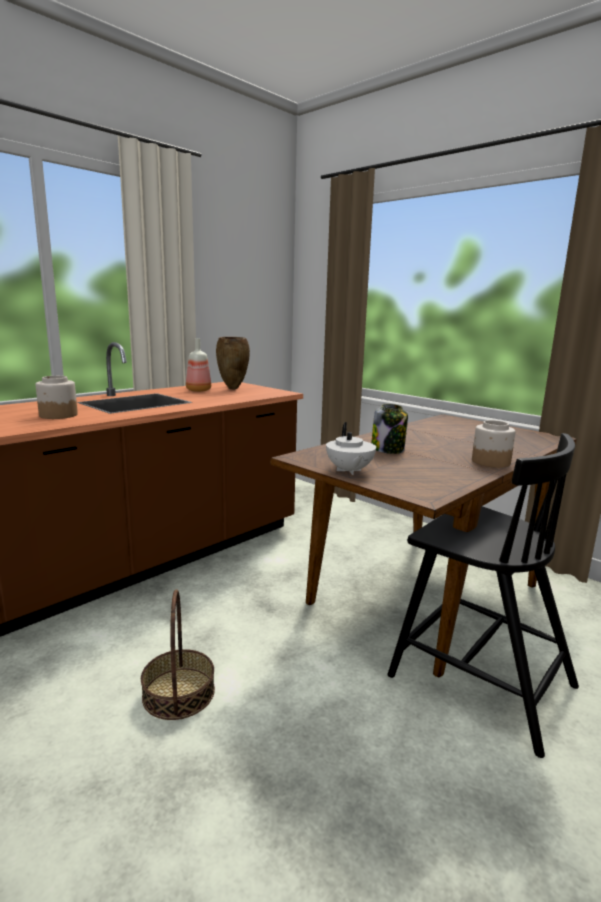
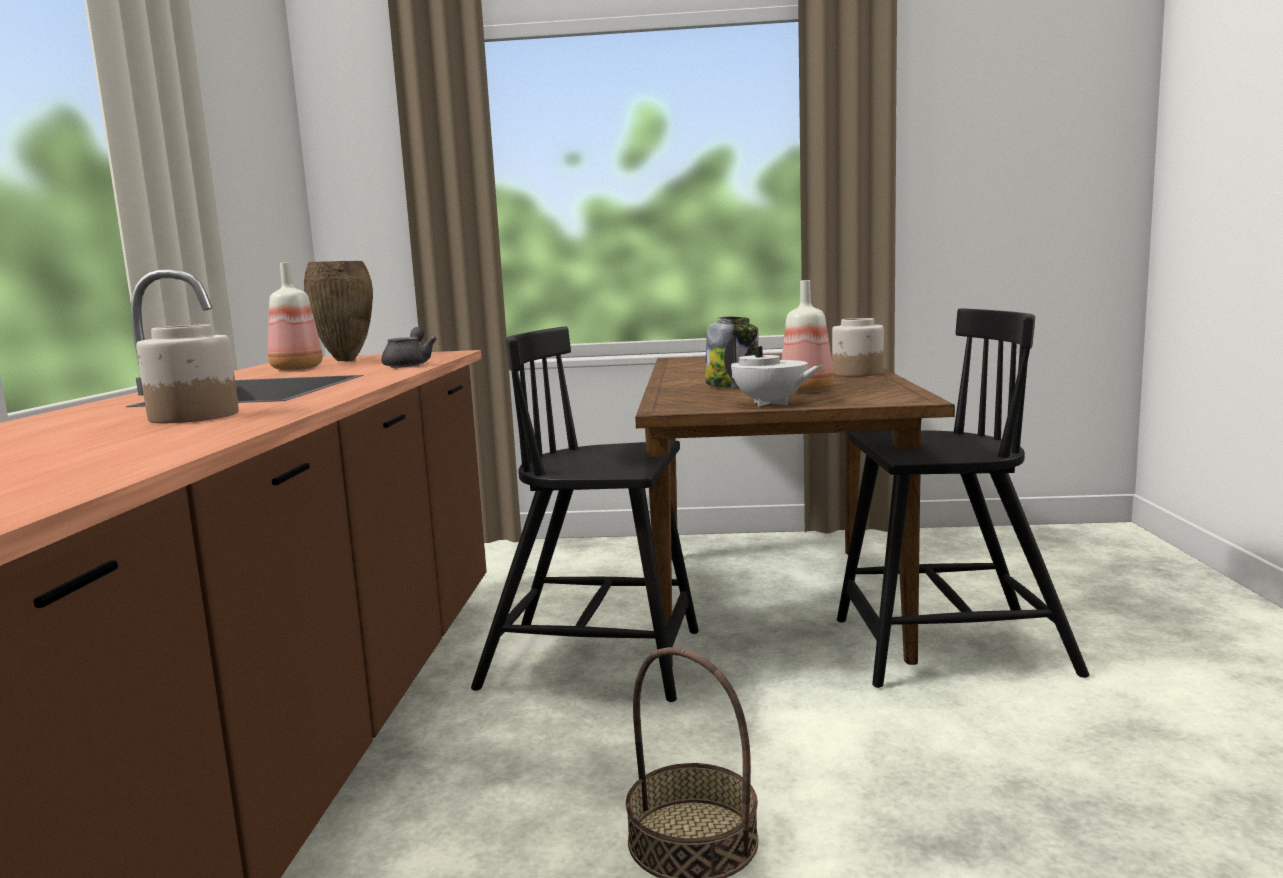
camera: 40 degrees left, 5 degrees down
(232, 399) = (410, 365): none -> grey teapot
(287, 583) = (596, 660): none -> black chair
(407, 467) = (808, 390): none -> bottle

